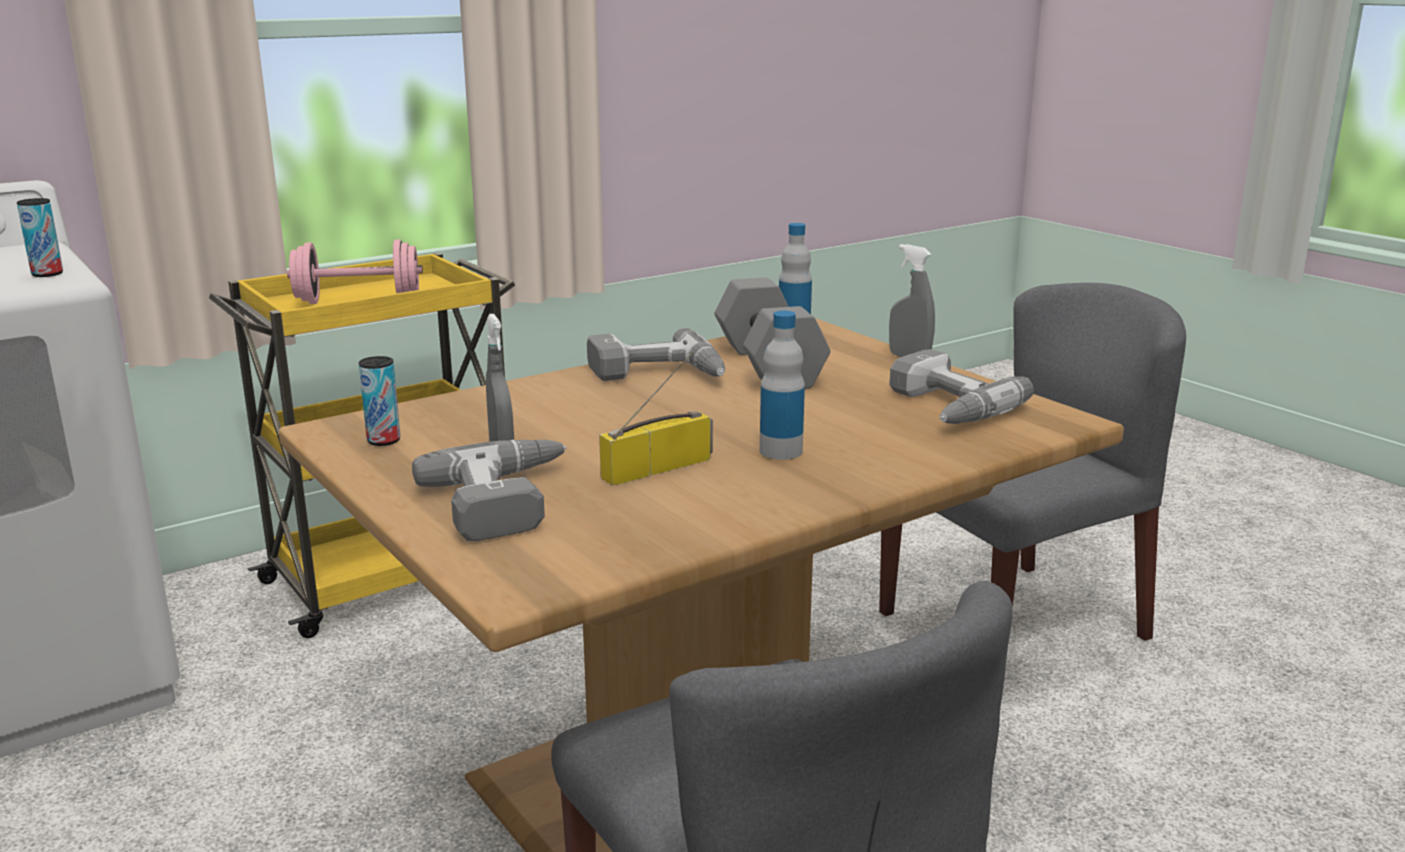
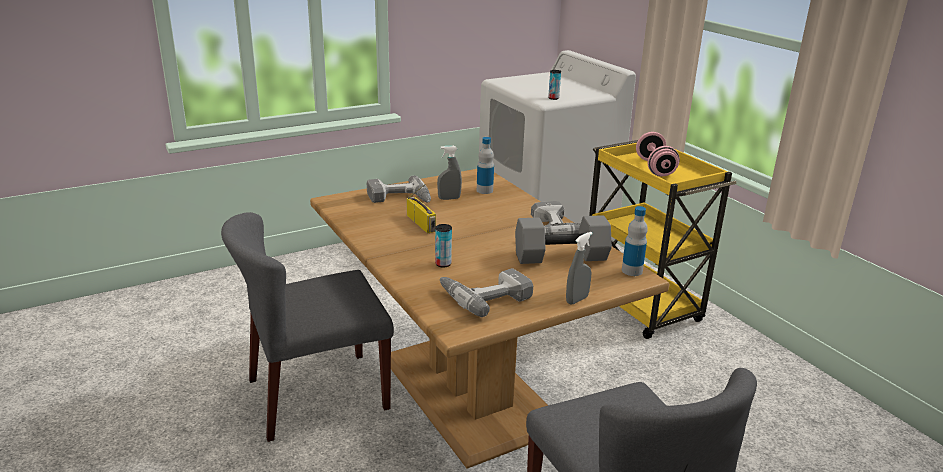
camera: 95 degrees right, 5 degrees up
(384, 441) = (465, 181): can -> can (443, 264)
(781, 451) = (432, 248): bottle -> bottle (484, 190)

